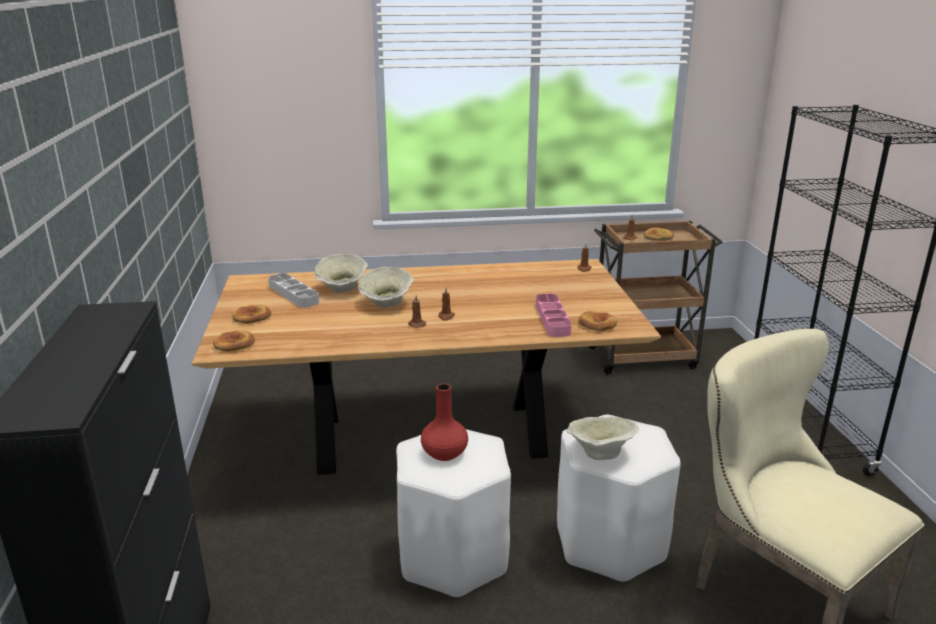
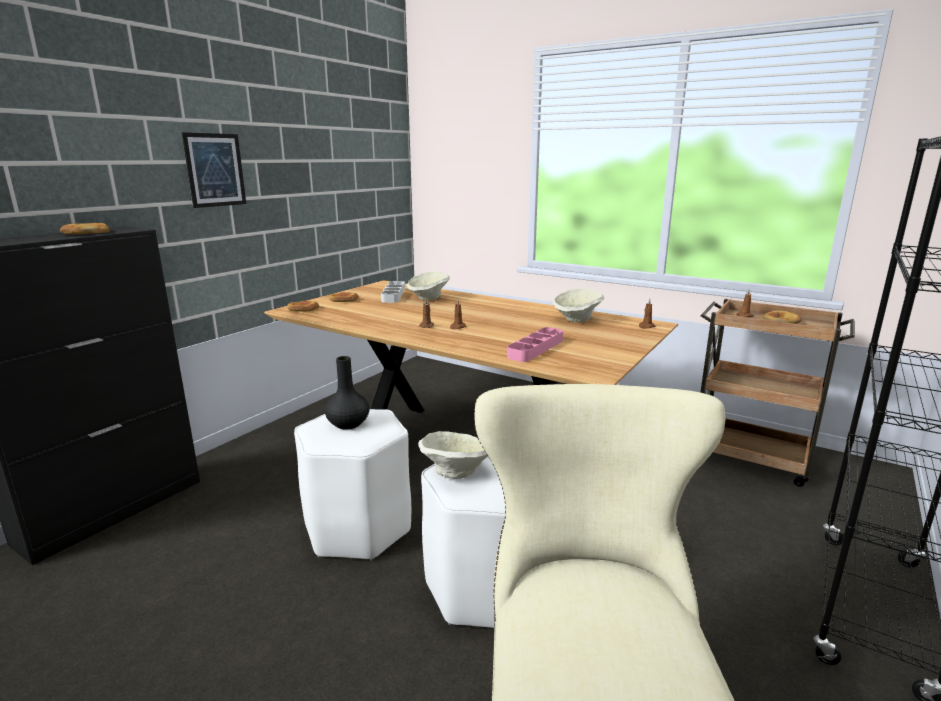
camera: 40 degrees right, 5 degrees down
(105, 189) = (215, 170): none -> picture
(387, 304) = (435, 312): beige bowl -> beige bowl (576, 320)
(444, 454) = (347, 424): red vase -> black vase
(597, 324) = (568, 361): bread -> bread (86, 233)

